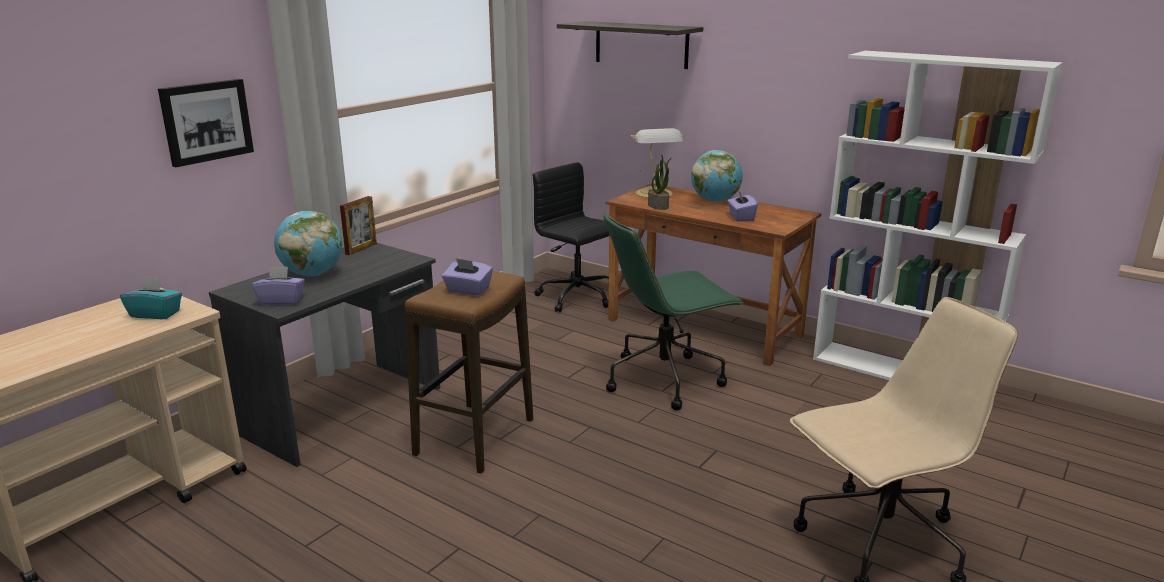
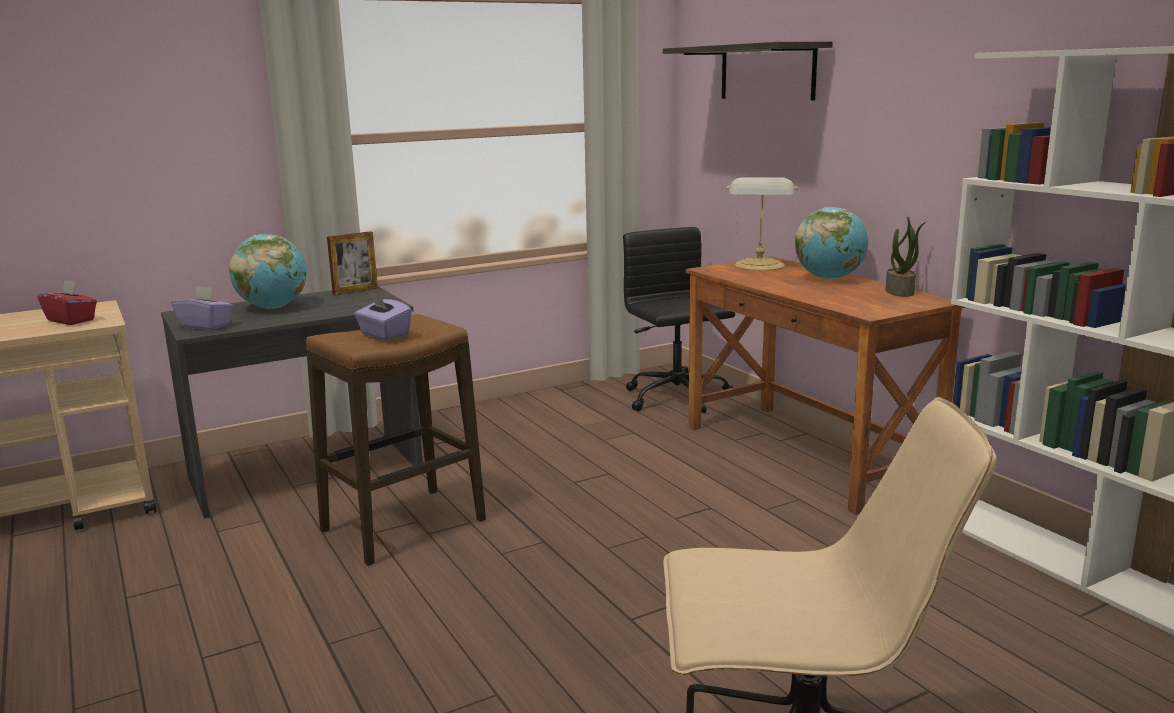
camera: 25 degrees right, 5 degrees down
(155, 314) = (71, 320): turquoise tissue box -> red tissue box
(206, 121) = (191, 132): picture -> none
(658, 206) = (744, 277): potted plant -> potted plant (900, 292)
(665, 379) = (693, 505): green office chair -> none
(741, 217) = (837, 297): purple tissue box -> none

